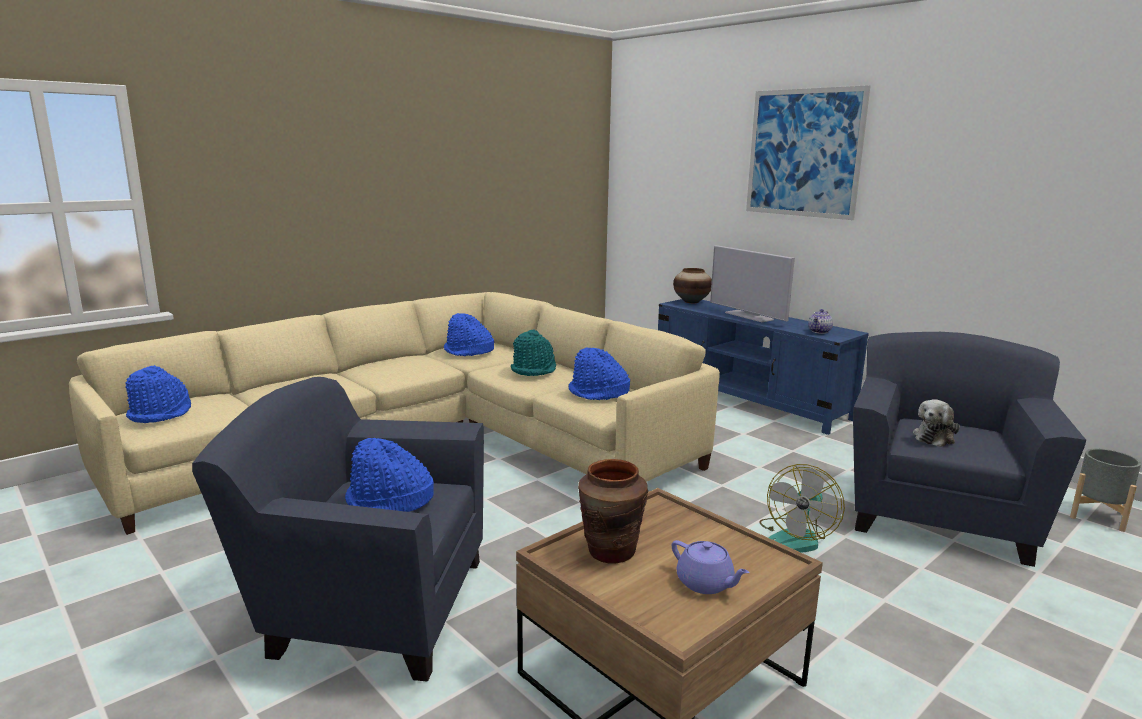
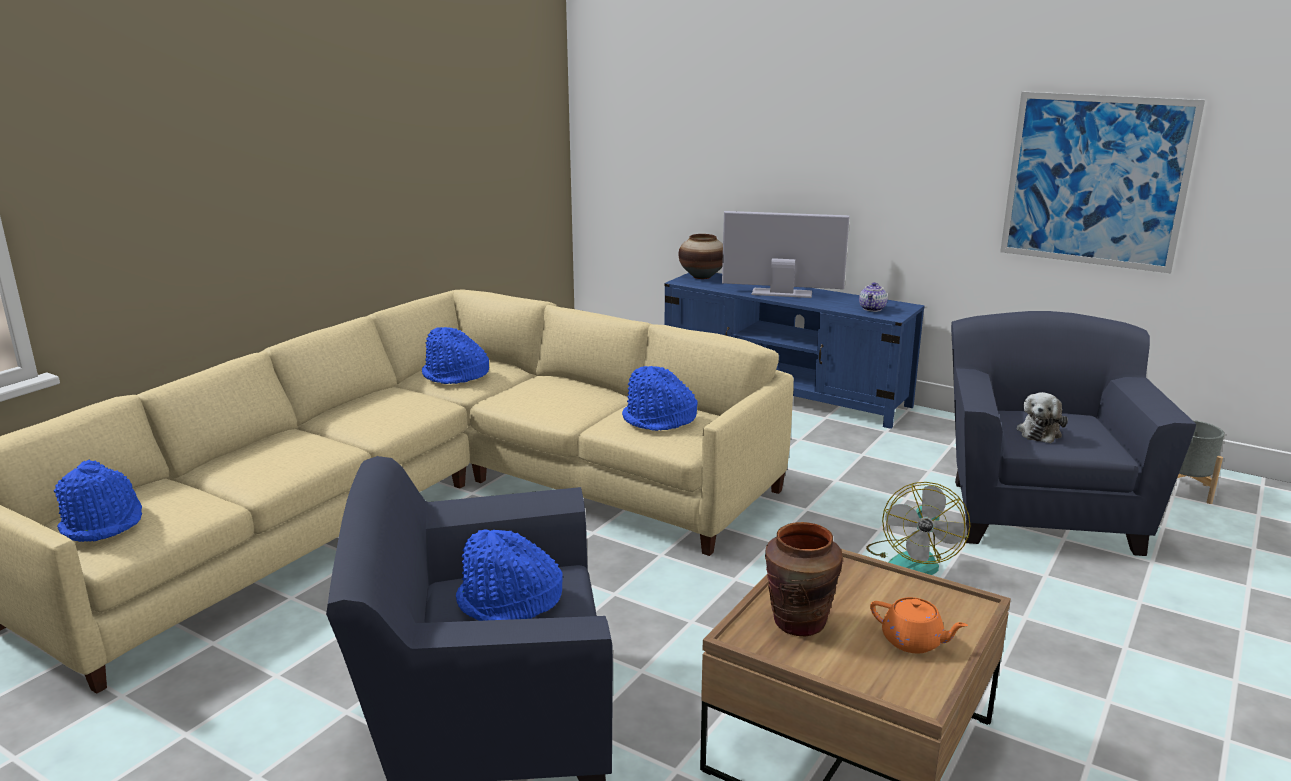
camera: 15 degrees left, 5 degrees up
(534, 370) = (559, 395): turquoise hat -> none
(706, 584) = (913, 641): purple teapot -> orange teapot
(748, 316) = (781, 293): television -> television turned 150 degrees clockwise
(803, 153) = (836, 92): picture -> picture (1095, 181)

